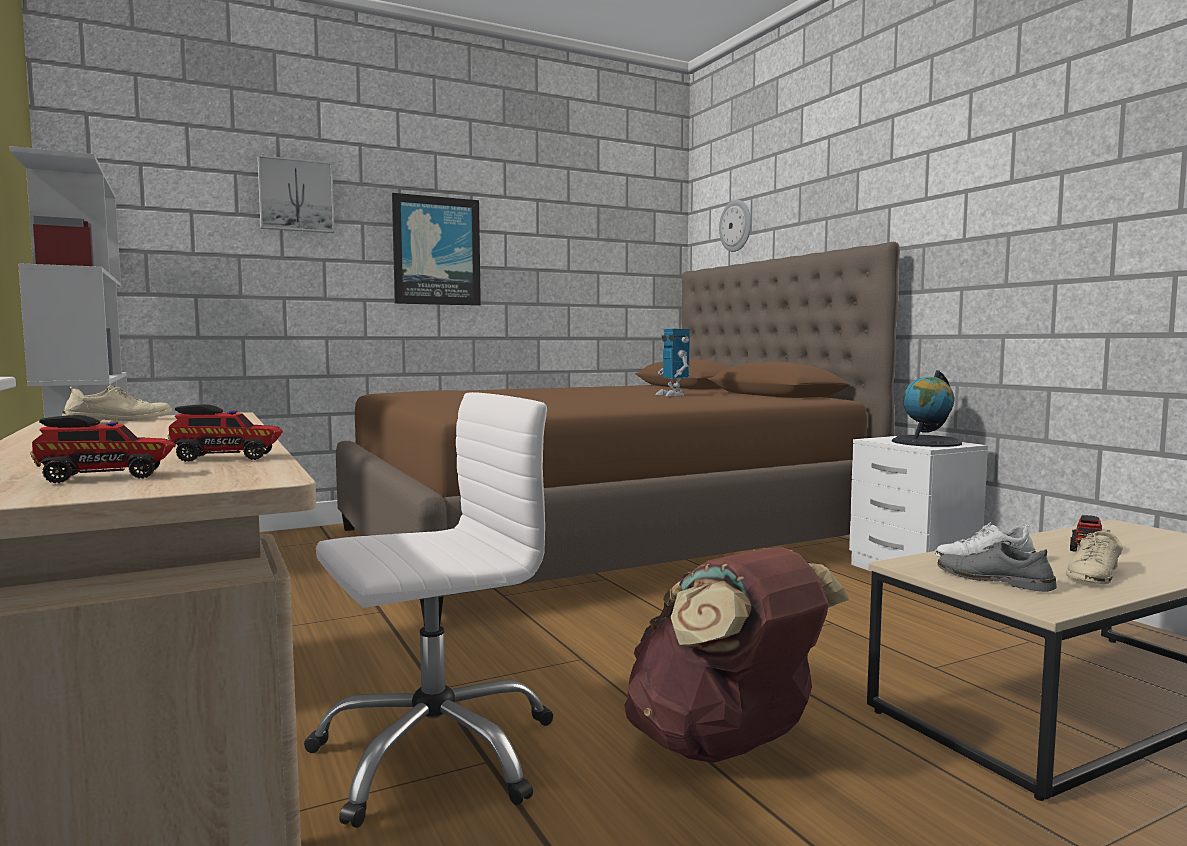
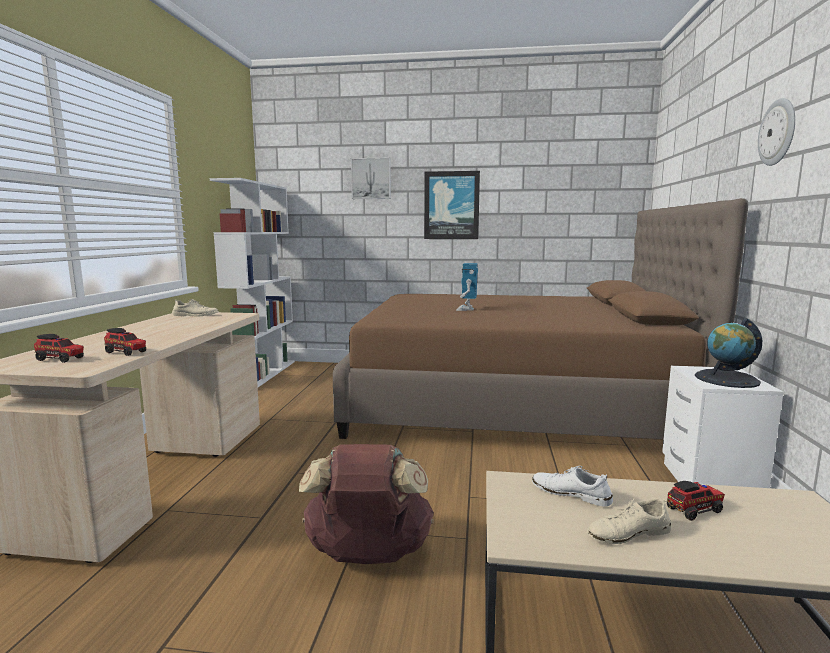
camera: 35 degrees right, 5 degrees up
(435, 753) = (250, 505): white office chair -> none
(672, 395) = (562, 312): toy robot -> toy robot (466, 309)
(736, 226) = (673, 175): wall clock -> wall clock (778, 132)
(994, 580) = (534, 510): grey shoe -> none

